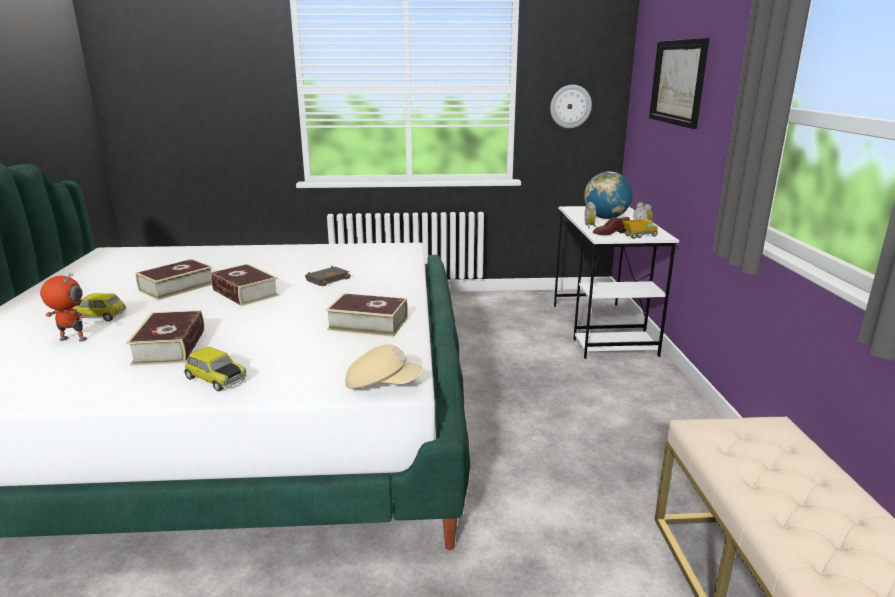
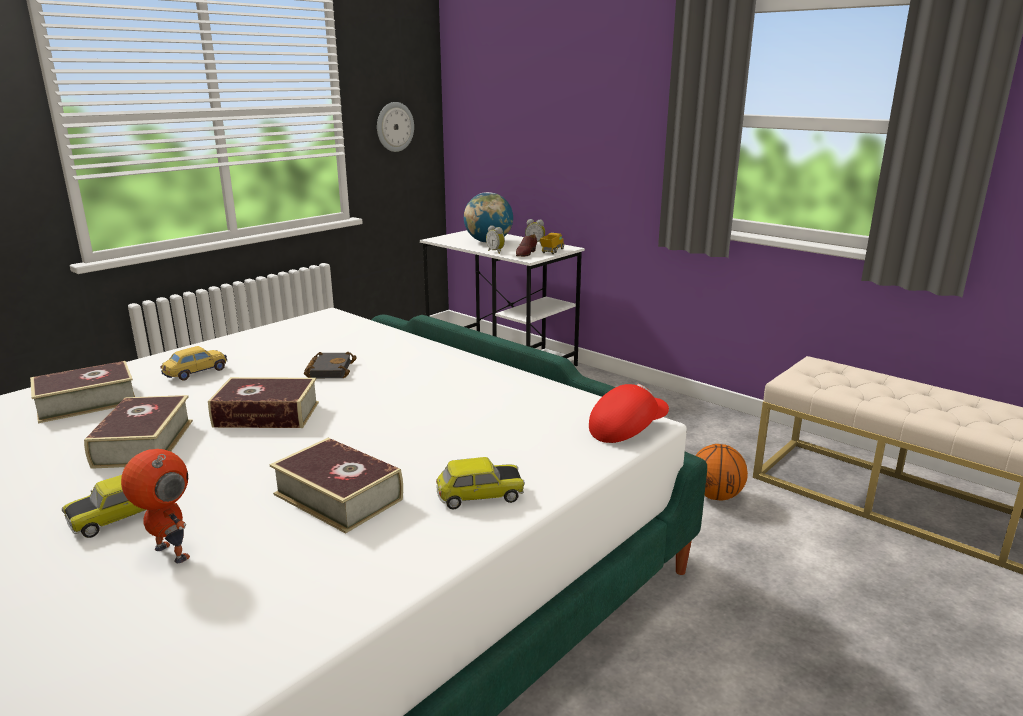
camera: 45 degrees left, 0 degrees up
(72, 340) = (169, 554): toy robot -> toy robot turned 75 degrees clockwise
(272, 260) = (196, 373): none -> toy car
(368, 323) = (485, 392): book -> book (86, 402)
(383, 385) = (626, 429): beige cap -> red cap
(587, 513) = (715, 496): none -> basketball
(678, 82) = (541, 96): picture -> none

